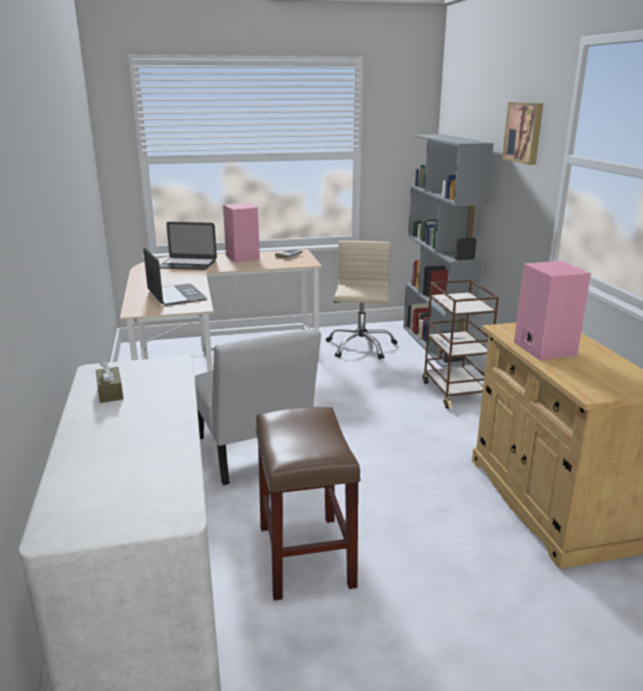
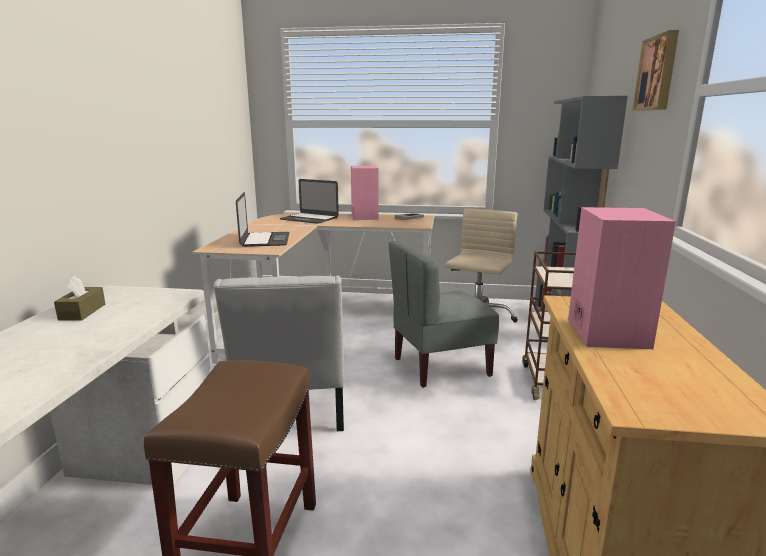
camera: 20 degrees right, 5 degrees down
(356, 394) = (440, 366): none -> grey chair

